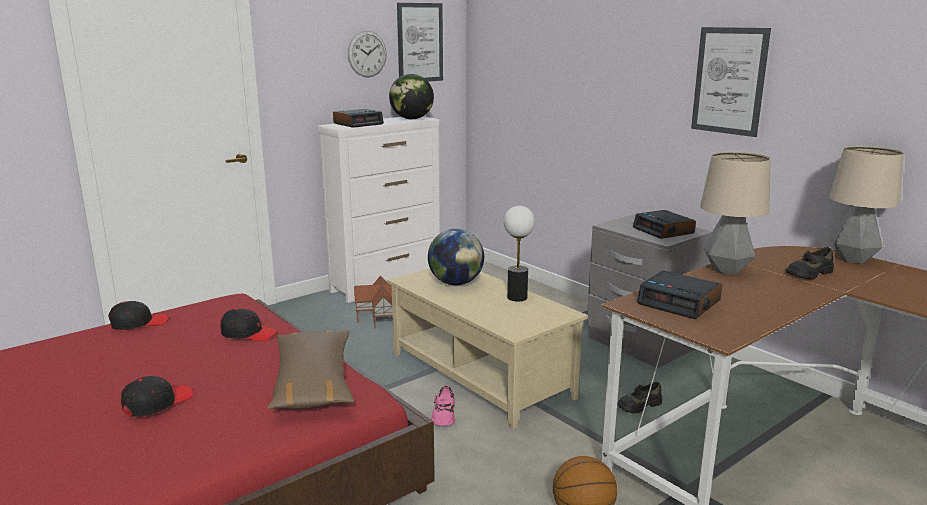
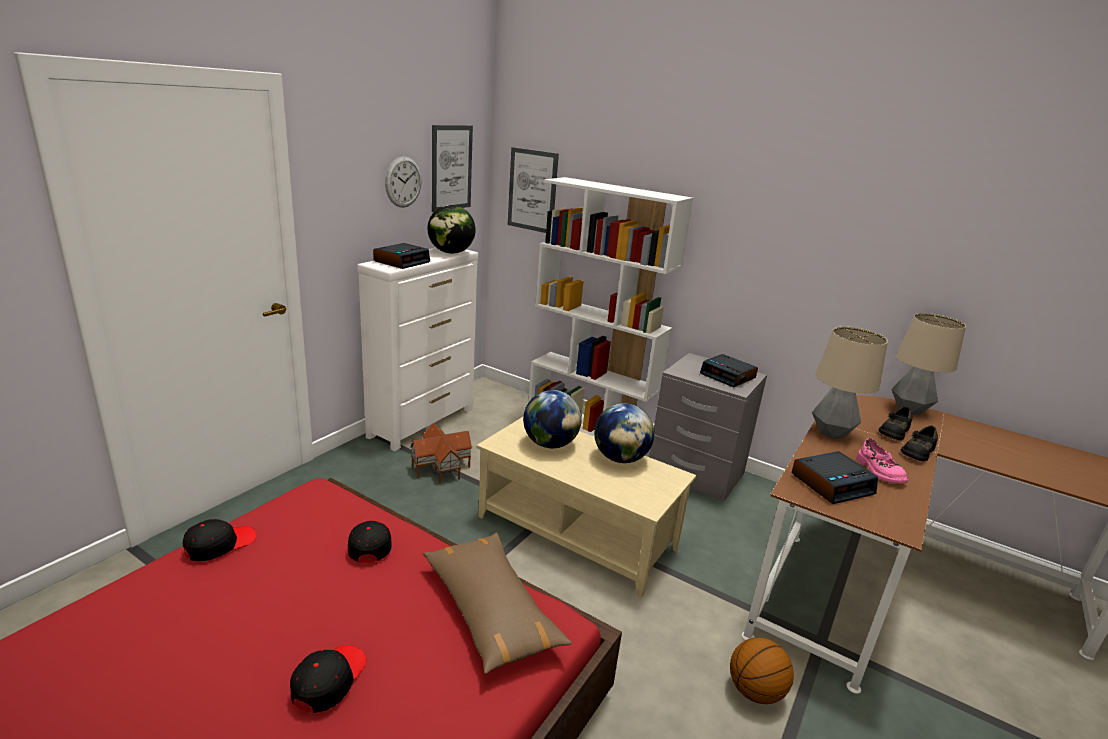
camera: 20 degrees left, 5 degrees up
(248, 333) = (370, 544): black cap -> black cap turned 90 degrees counterclockwise
(443, 415) = (568, 590): pink shoe -> pink shoe (879, 471)
(517, 297) = (620, 458): table lamp -> globe
(549, 298) = (590, 427): none -> white bookcase
(639, 405) = (731, 548): black shoe -> black shoe (917, 452)
(680, 303) = (832, 483): alarm clock -> alarm clock turned 45 degrees counterclockwise
(729, 81) = (794, 240): picture -> picture (532, 190)

